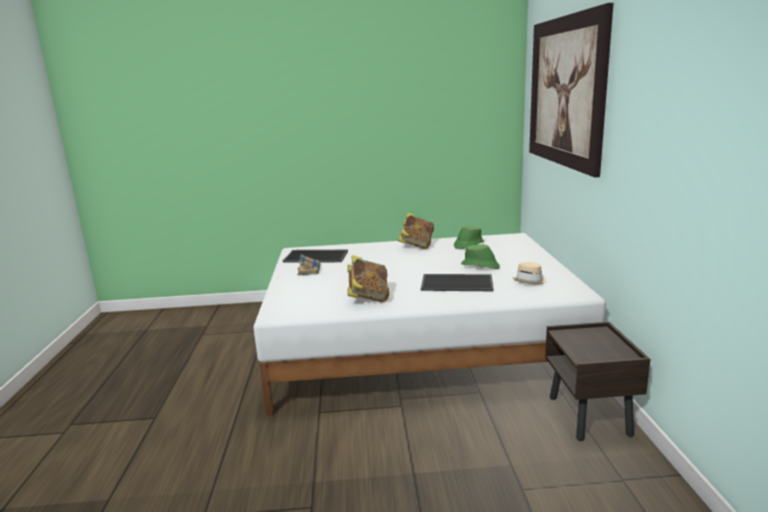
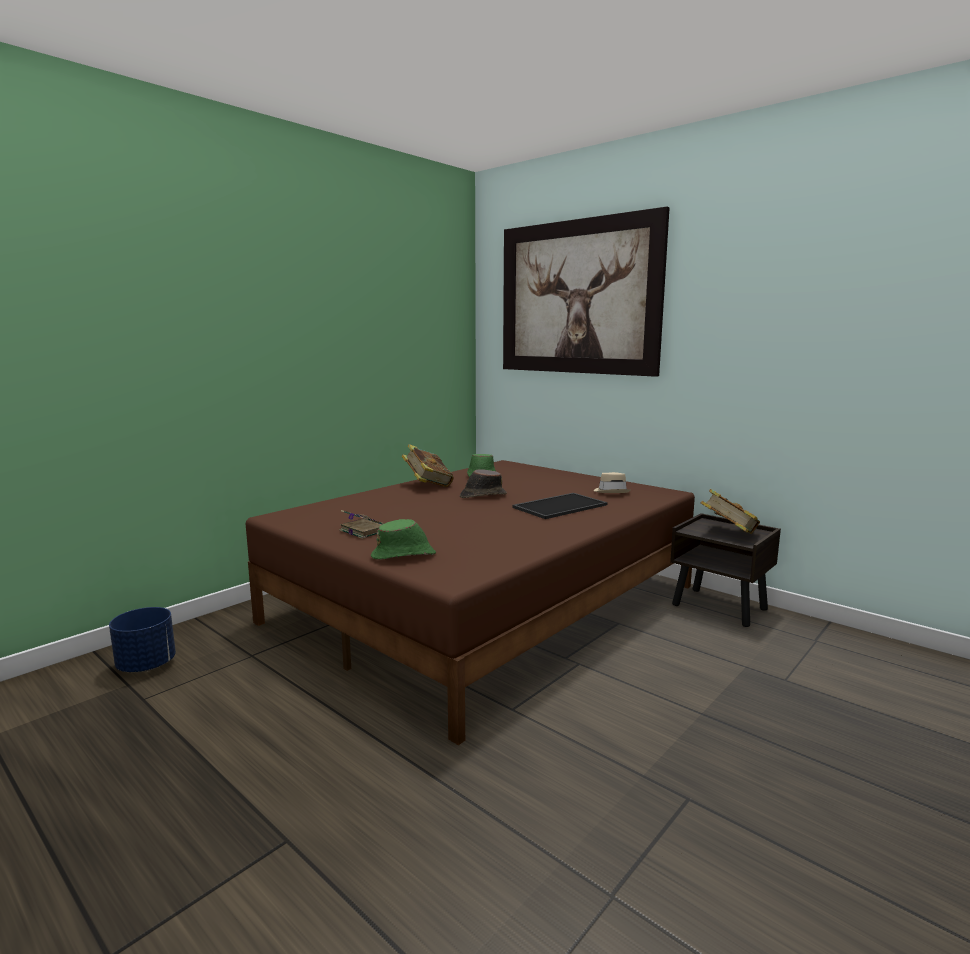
camera: 45 degrees left, 5 degrees down
(224, 319) = (147, 665): none -> blue planter
(317, 256) = (330, 516): tray -> none
(368, 297) = (511, 537): book -> book (728, 533)
(419, 345) = (487, 603): white bed -> brown bed
(429, 261) = (482, 495): none -> brown hat
(480, 266) = (541, 490): green hat -> green hat (404, 556)

